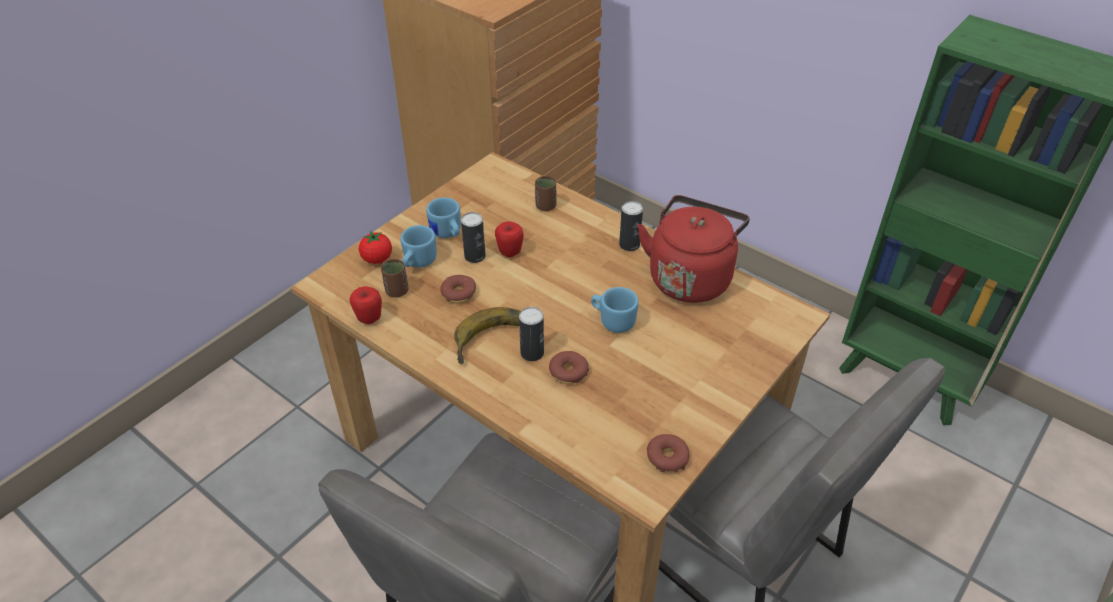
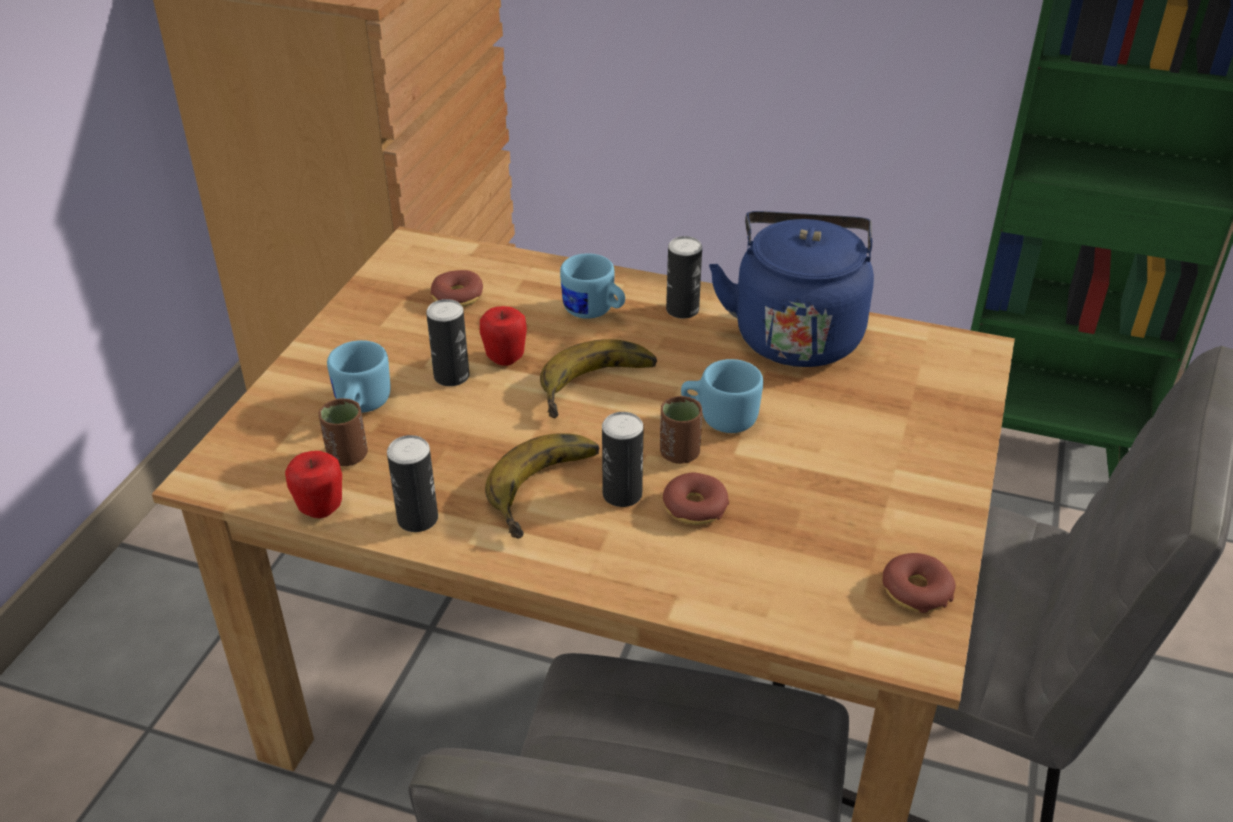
camera: 20 degrees left, 5 degrees down
(377, 259) = (288, 416): tomato -> none
(416, 338) = (417, 519): none -> can
(447, 234) = (389, 354): blue mug -> blue mug (594, 312)
(458, 293) = (454, 436): donut -> donut (457, 297)
(545, 206) = (525, 284): brown cup -> brown cup (679, 454)
(554, 284) = (601, 388): none -> banana
(690, 277) = (796, 333): red kettle -> blue kettle

